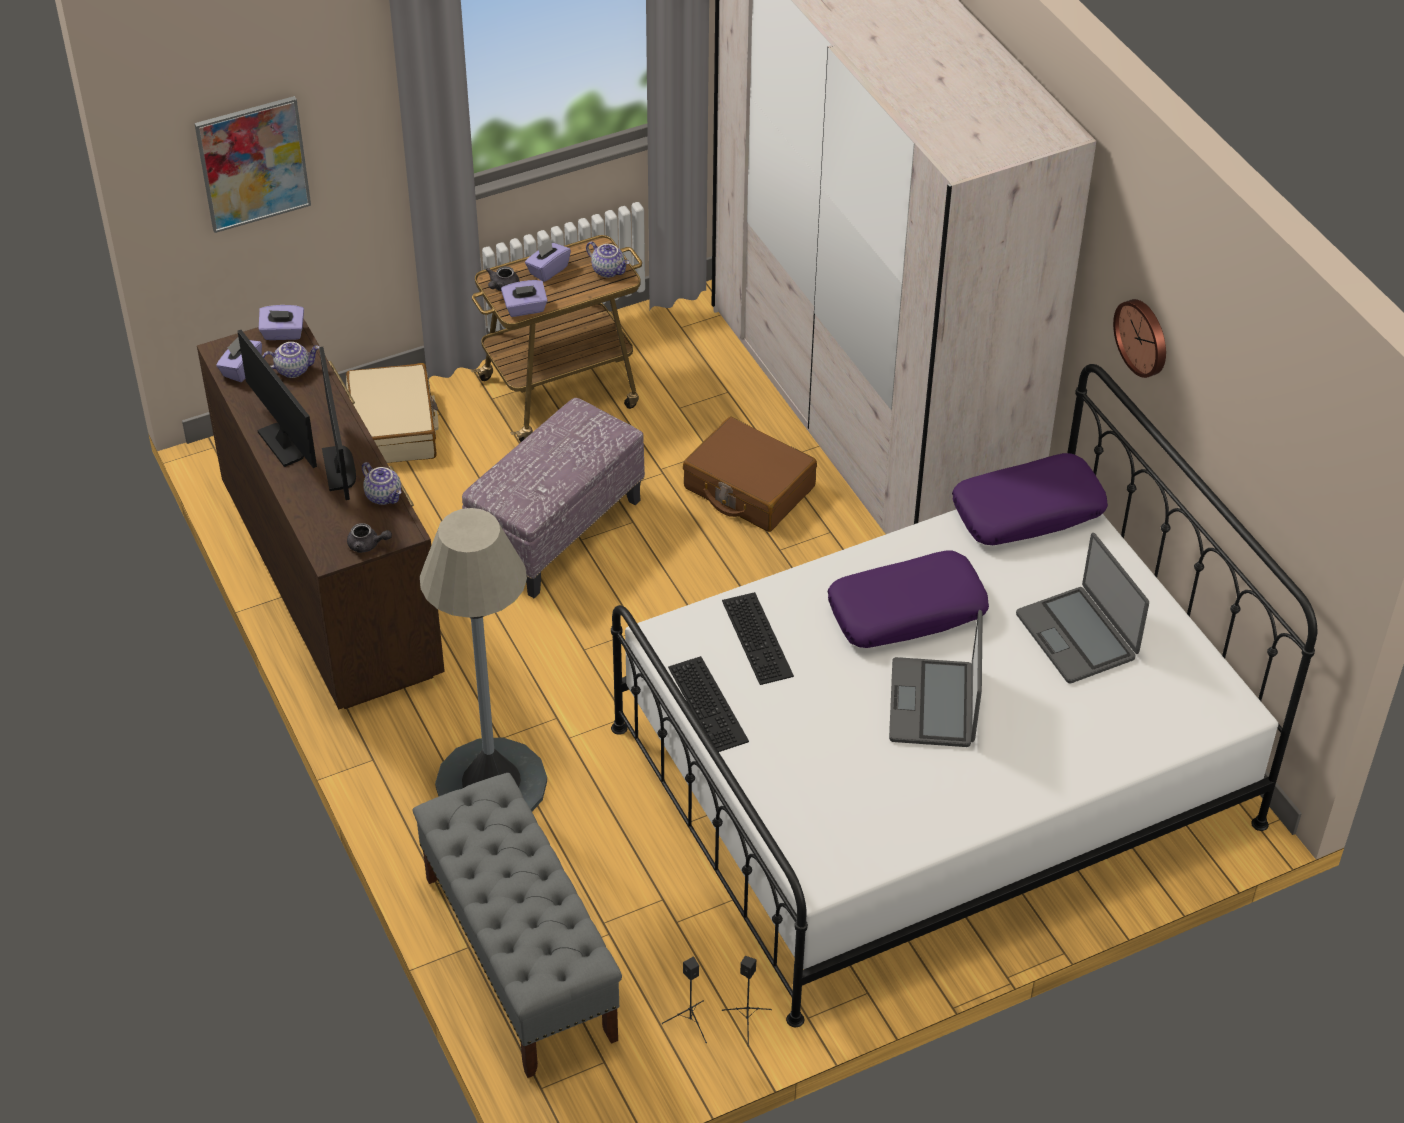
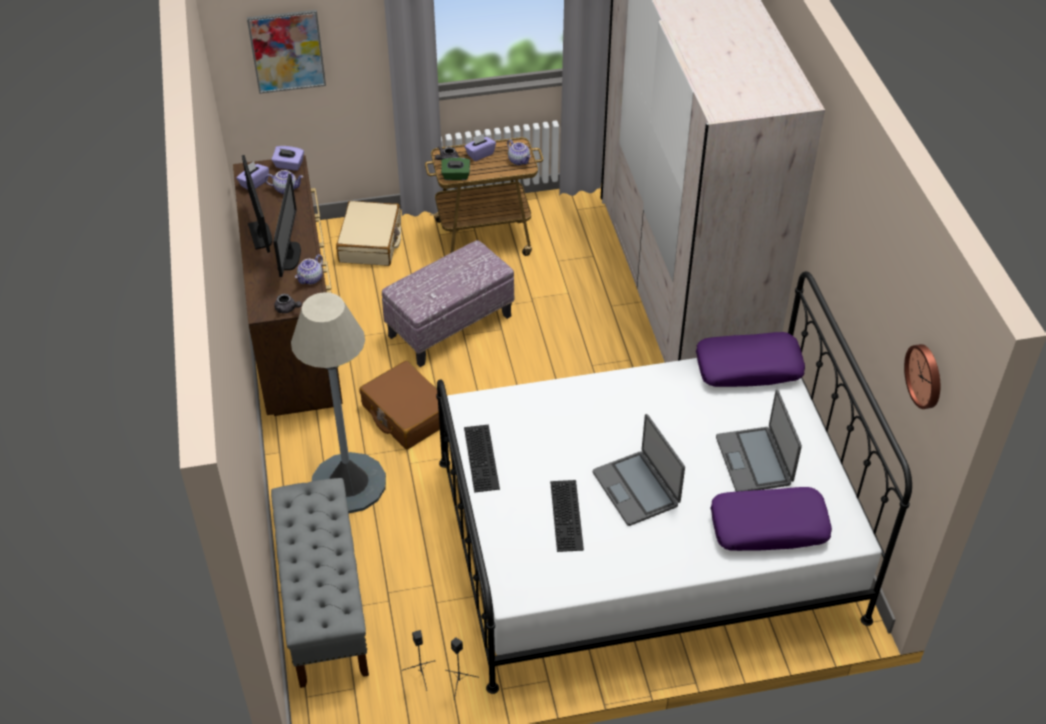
camera: 15 degrees right, 0 degrees up
(384, 496) = (311, 279): teapot -> teapot turned 60 degrees clockwise
(525, 309) = (456, 176): purple tissue box -> green tissue box
(748, 488) = (585, 321): brown suitcase -> brown suitcase (406, 414)
(760, 638) = (532, 420): keyboard -> keyboard (568, 516)
(906, 611) = (640, 420): purple pillow -> purple pillow (769, 526)
(934, 704) = (636, 488): laptop -> laptop turned 45 degrees counterclockwise
(1143, 337) = (839, 256): wall clock -> wall clock (925, 376)

